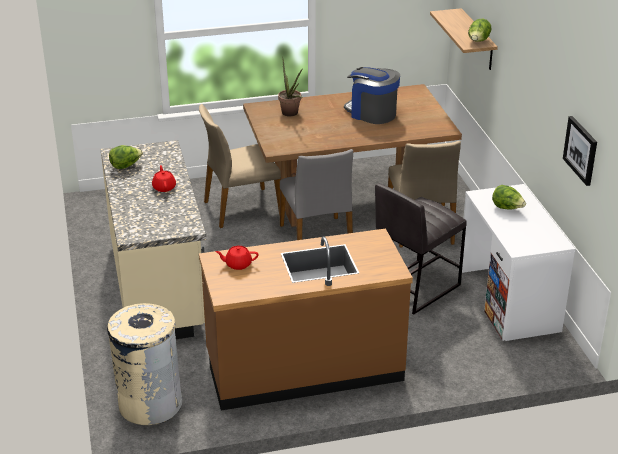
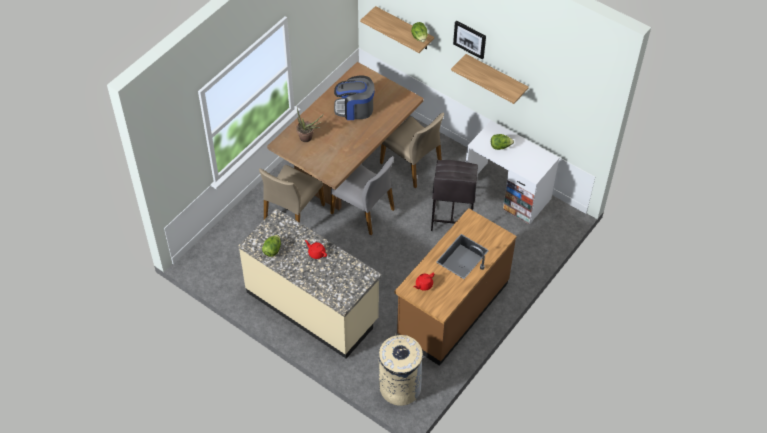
camera: 40 degrees left, 20 degrees up
(538, 106) = (496, 77): none -> shelf
(581, 150) = (552, 105): picture -> picture (470, 39)

